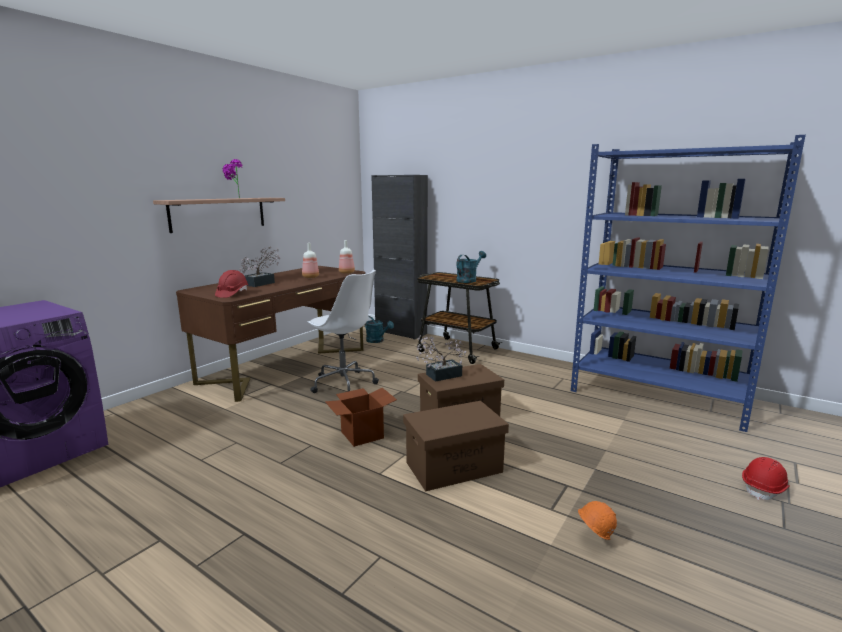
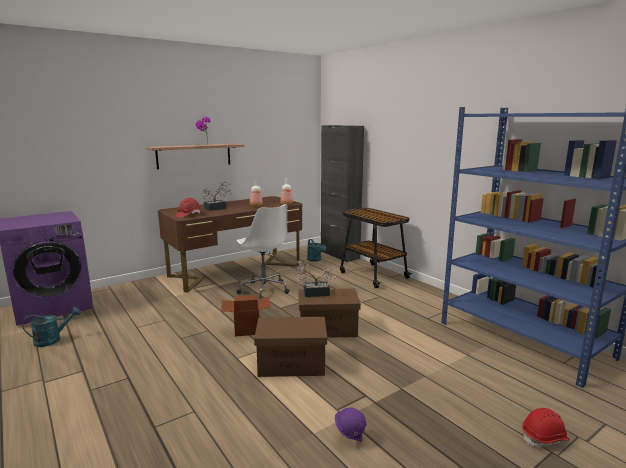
camera: 20 degrees right, 0 degrees up
(468, 280) = (381, 217): turquoise watering can -> turquoise watering can (53, 340)
(593, 538) = (350, 437): orange hard hat -> purple hard hat

